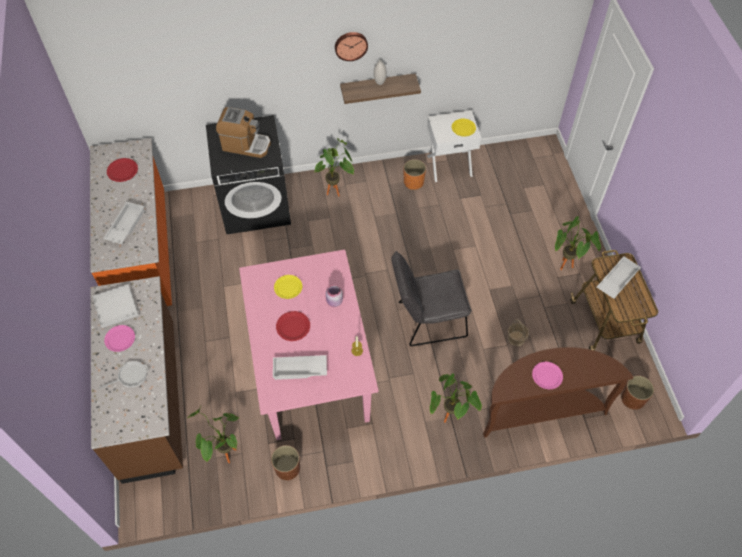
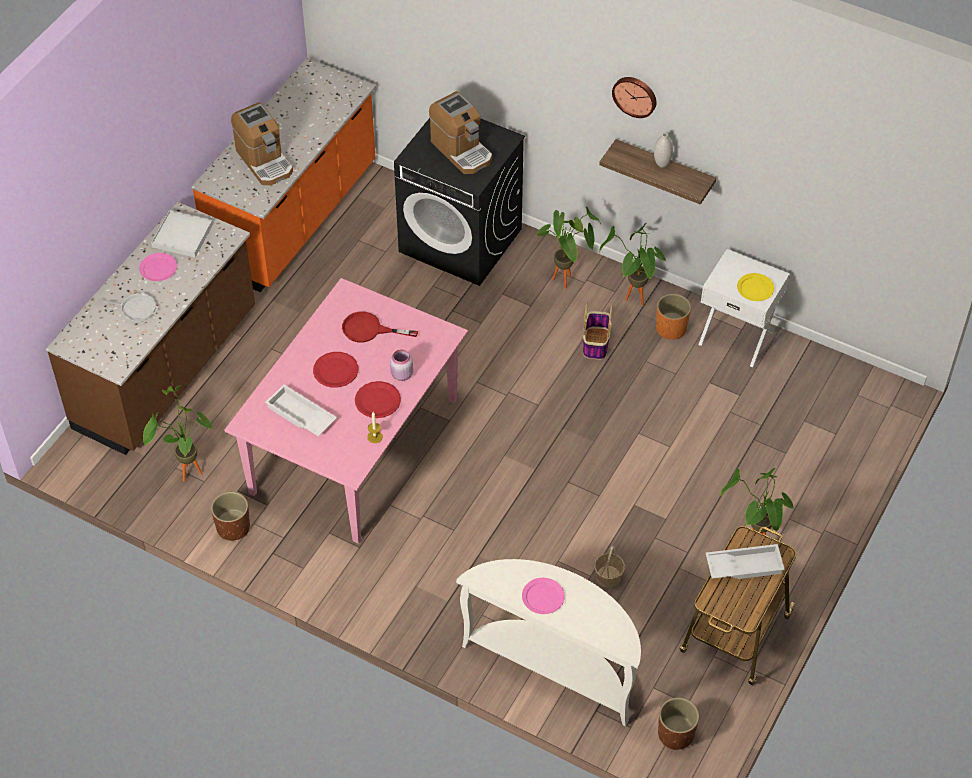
camera: 40 degrees right, 5 degrees down
(122, 170) = (314, 103): red plate -> red plate (377, 400)
(125, 225) = (264, 161): white tray -> coffee machine
(288, 288) = (369, 330): yellow plate -> red frying pan
(383, 215) = (595, 343): none -> basket
(427, 320) = (526, 487): grey chair -> none
(450, 420) = (443, 604): potted plant -> potted plant (633, 302)
(540, 410) = (554, 666): brown console table -> white console table

